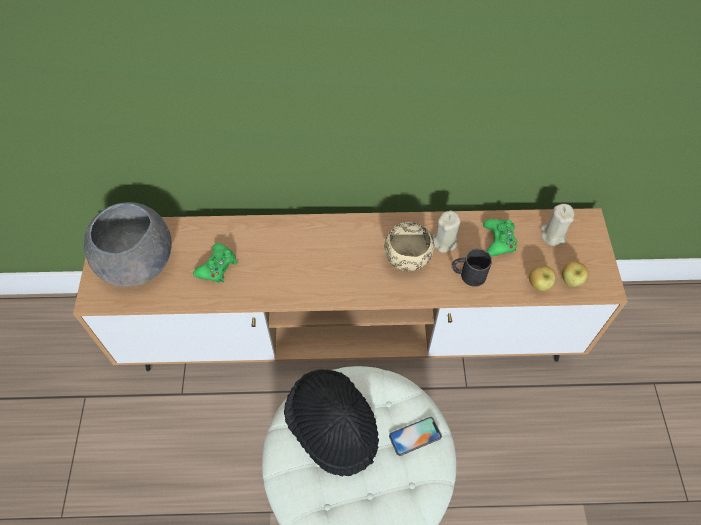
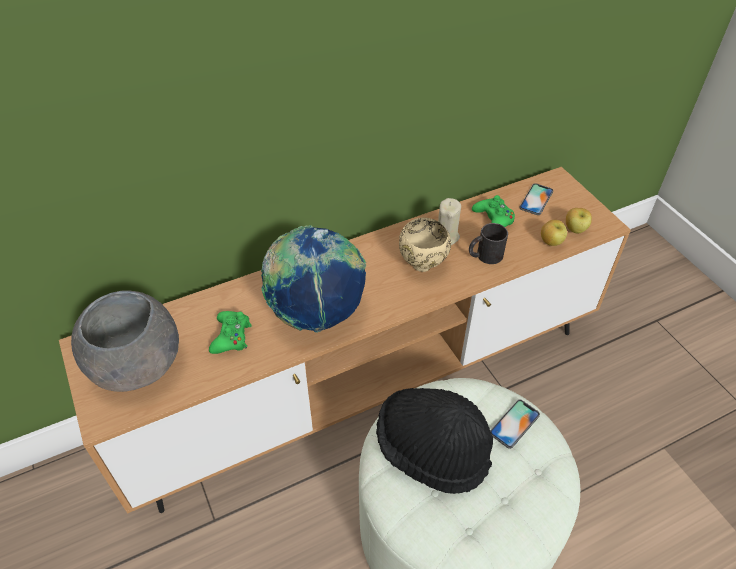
camera: 25 degrees left, 10 degrees down
(294, 272) = (317, 313): none -> globe
(552, 235) = (536, 199): beige candle -> phone

